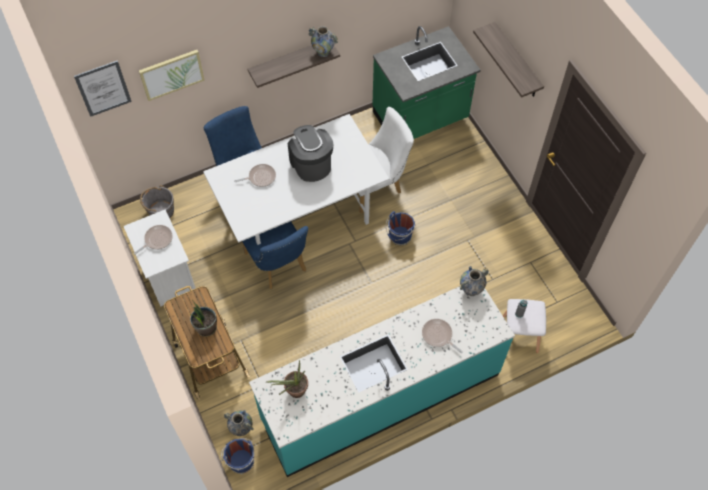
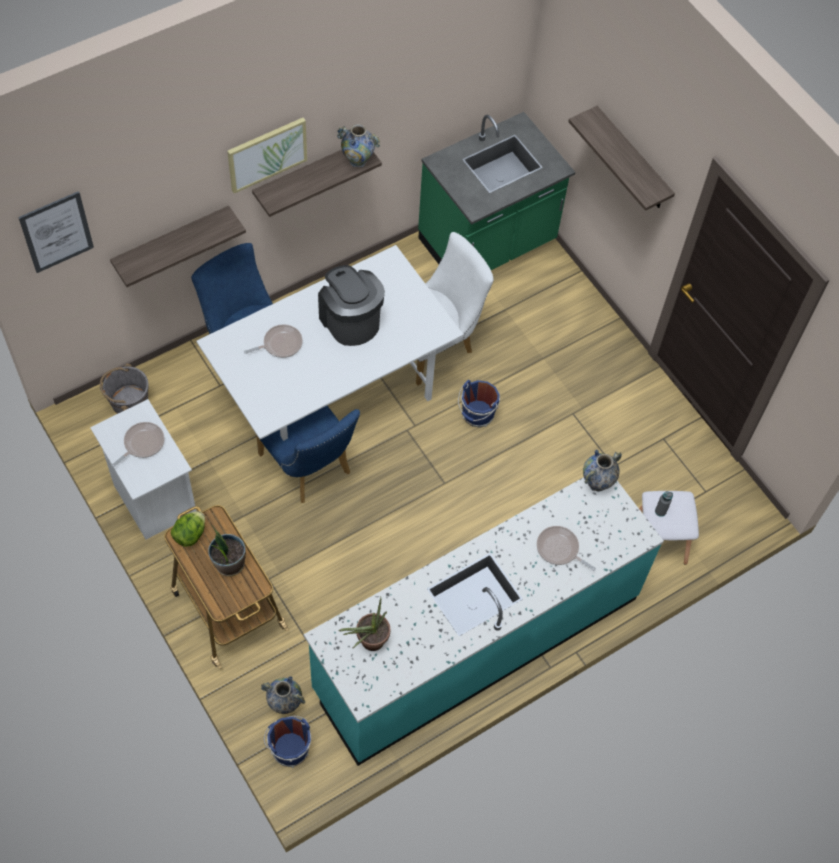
camera: 10 degrees left, 0 degrees up
(171, 74) = (150, 205): picture -> picture (267, 154)
(182, 305) = (190, 534): none -> lettuce
(190, 102) = (172, 243): none -> shelf

